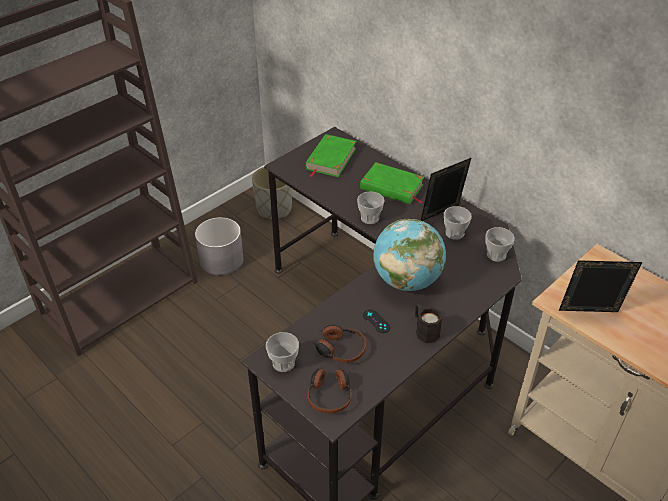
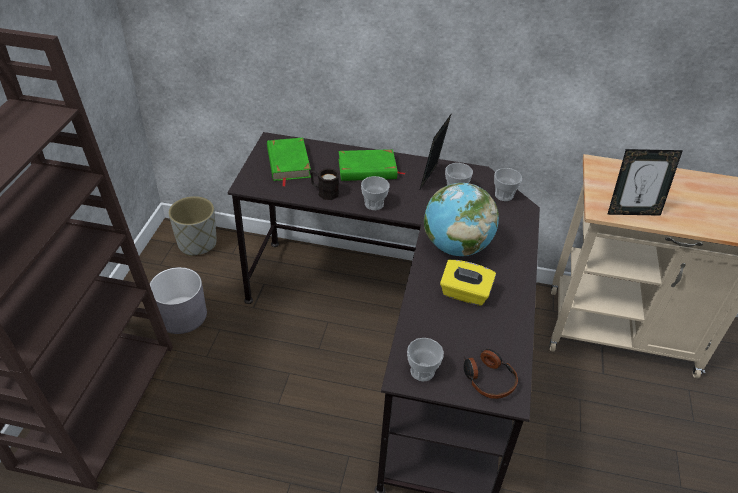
camera: 35 degrees left, 0 degrees up
(339, 348) = (457, 333): headphones -> none
(376, 321) = (464, 293): black game controller -> yellow tissue box
(424, 330) = (509, 283): black mug -> black mug (324, 192)
(589, 315) = (632, 212): picture frame -> picture frame turned 150 degrees counterclockwise

